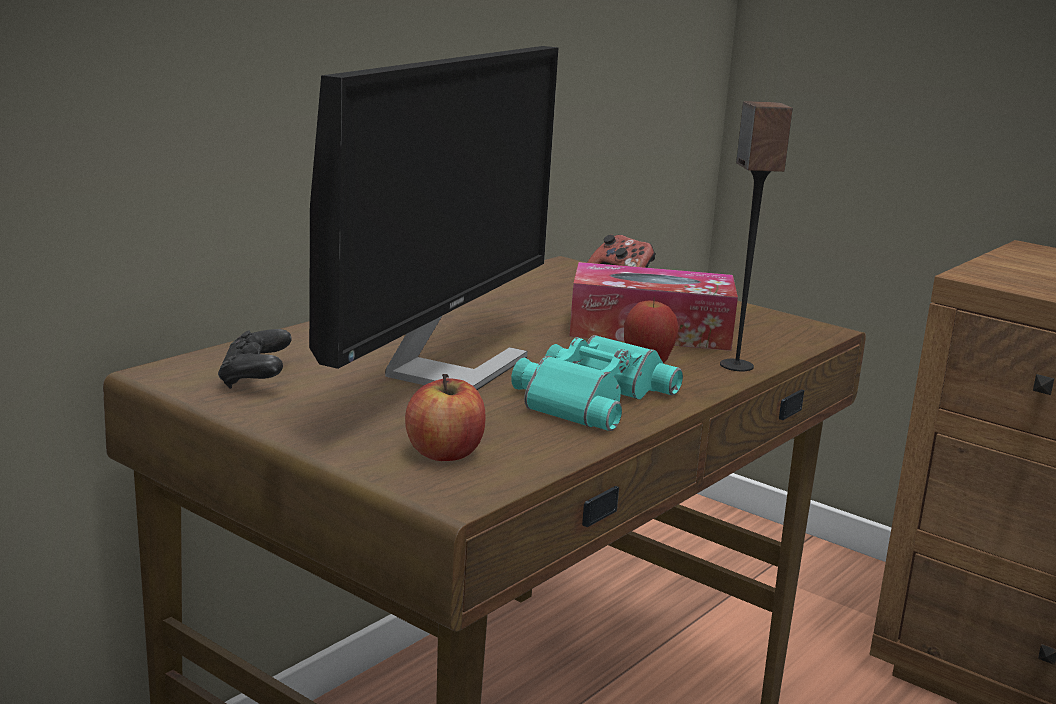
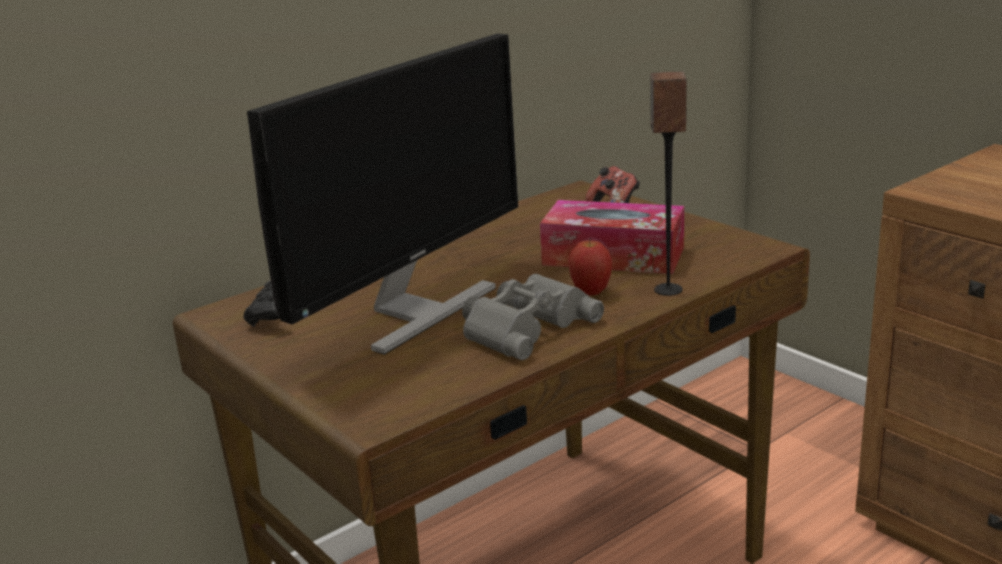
camera: 15 degrees right, 5 degrees up
(444, 453) = (382, 383): apple -> none
(588, 396) = (524, 326): turquoise binoculars -> grey binoculars

